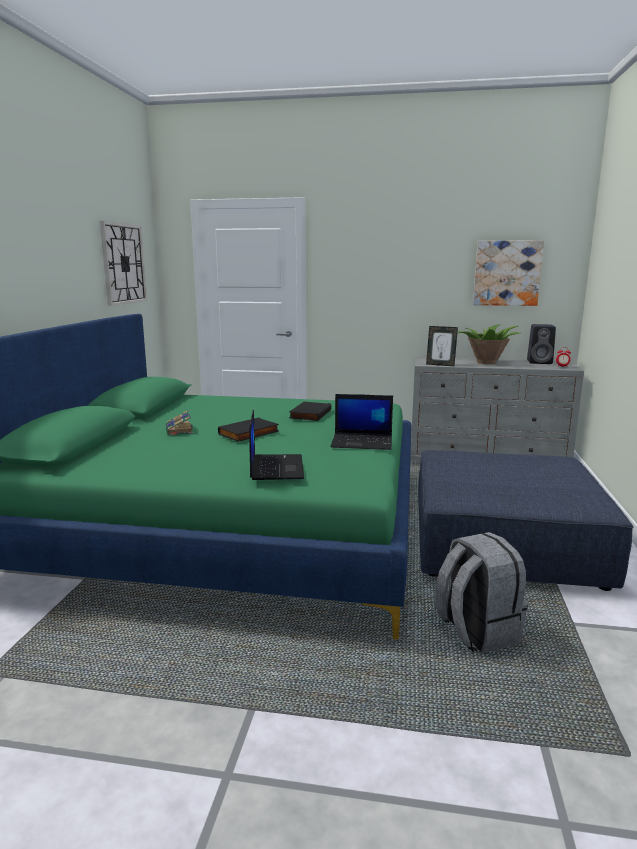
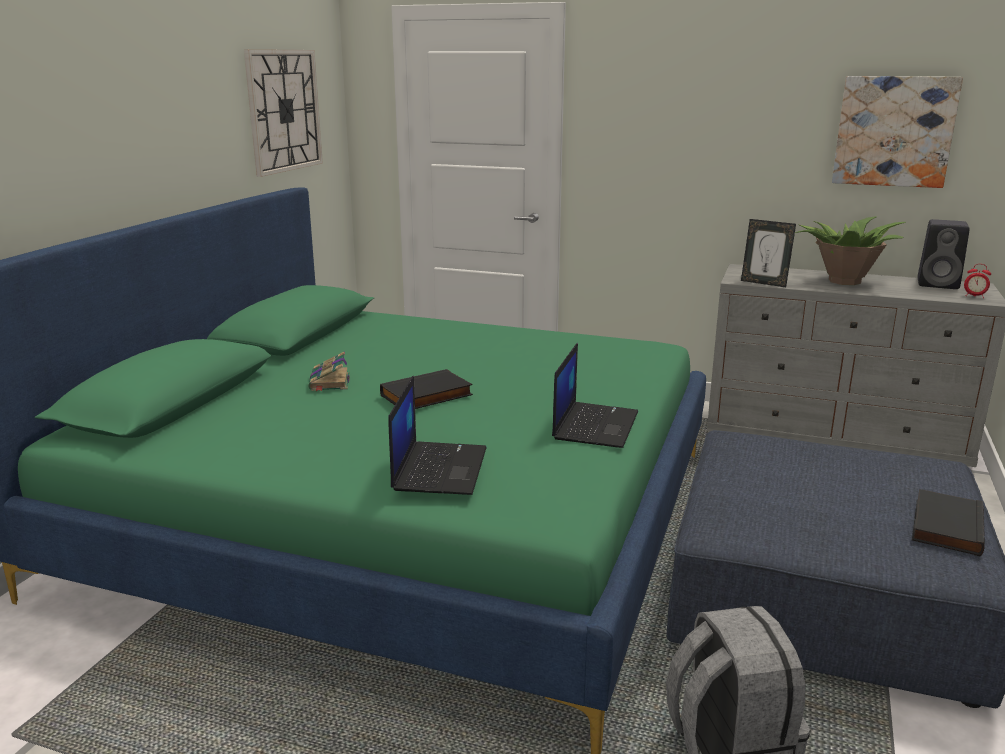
camera: 10 degrees right, 5 degrees up
(309, 414) = (533, 362): black book -> black book (944, 526)
(363, 442) = (594, 425): laptop -> laptop turned 90 degrees counterclockwise

